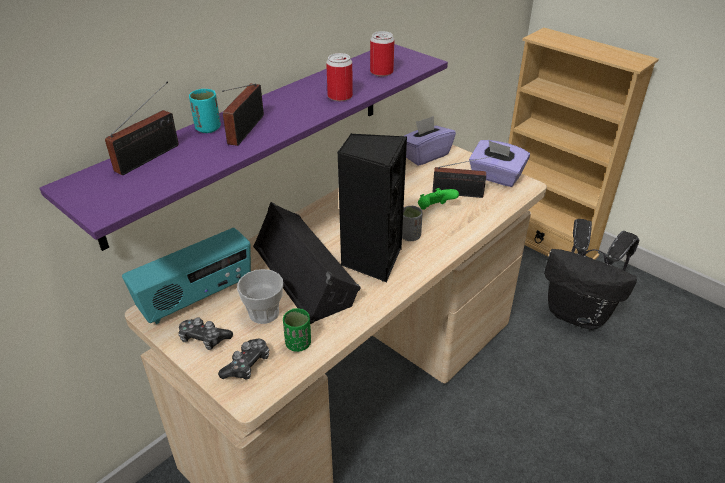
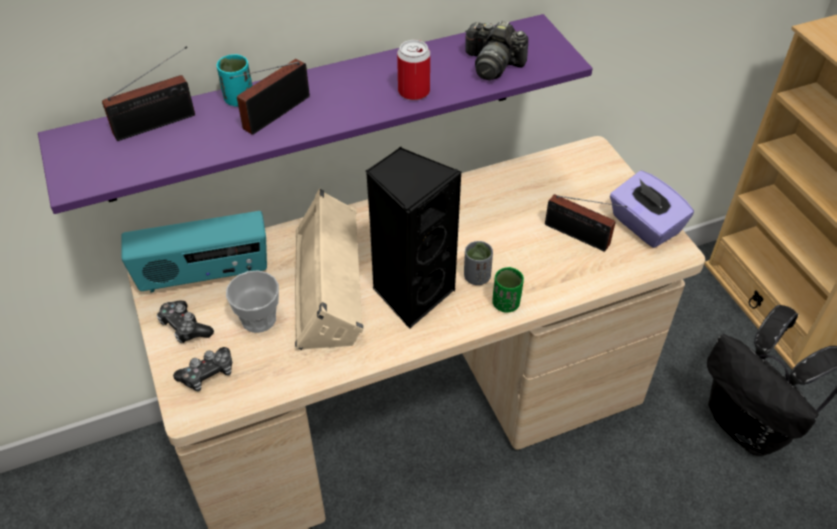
camera: 25 degrees right, 10 degrees up
(298, 344) = (271, 369): green cup -> green cup (506, 303)
(306, 272) = (331, 284): black speaker -> beige speaker
(381, 72) = (493, 65): can -> camera
(425, 155) = (573, 164): purple tissue box -> none
(435, 209) = (532, 249): green game controller -> none

